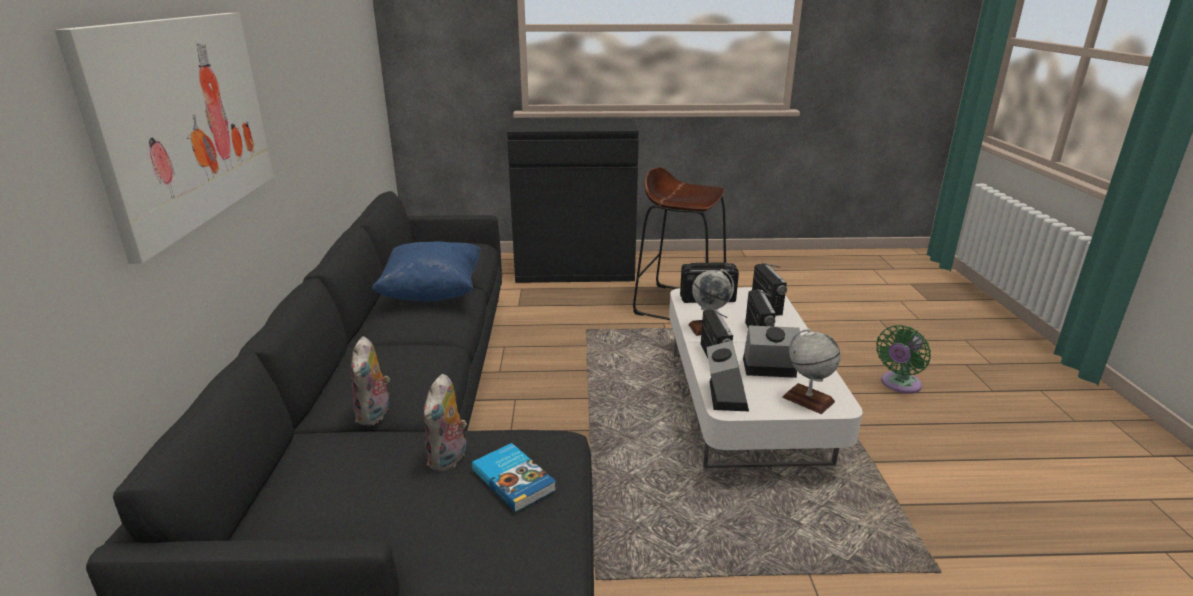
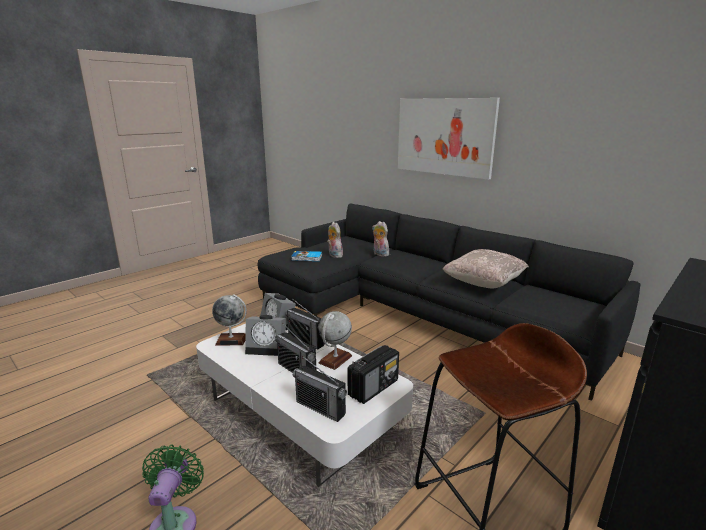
camera: 135 degrees right, 5 degrees down
(433, 293) = (483, 284): blue pillow -> beige pillow
(767, 369) = (268, 347): alarm clock -> alarm clock turned 45 degrees clockwise

